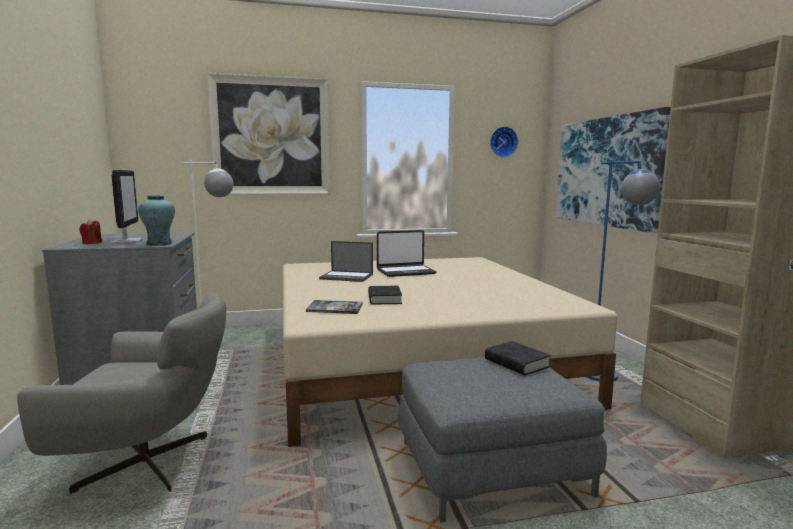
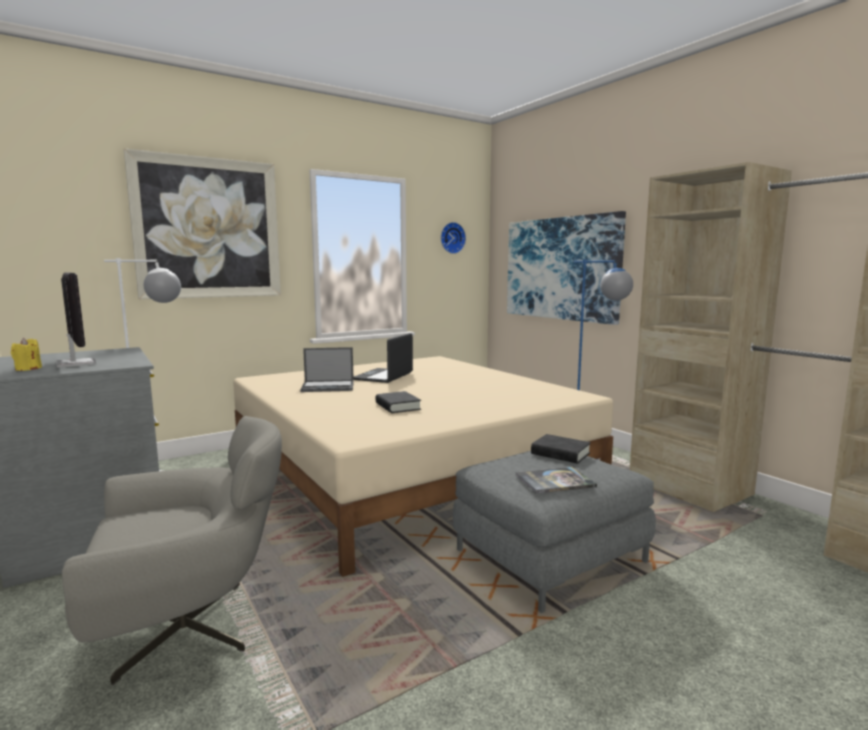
camera: 20 degrees left, 0 degrees up
(92, 243) = (28, 369): red candle -> yellow candle
(159, 244) = (129, 364): turquoise vase -> none
(335, 308) = (358, 421): book -> book (555, 481)
(405, 272) = (384, 376): laptop -> laptop turned 150 degrees clockwise

